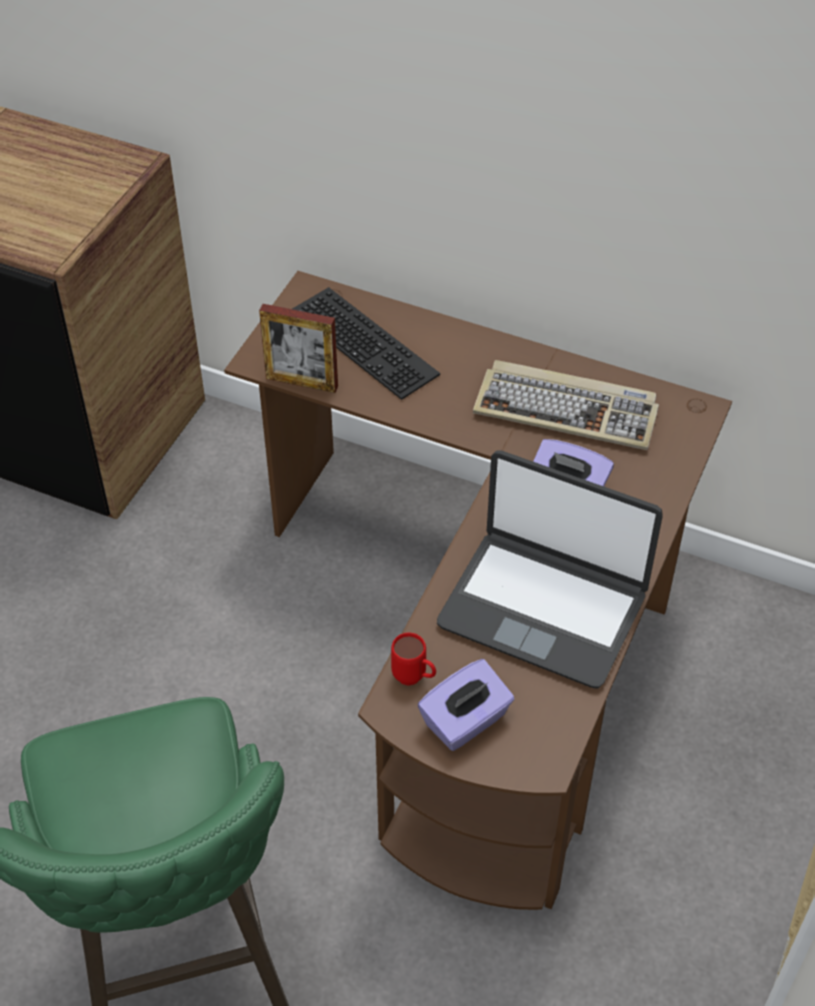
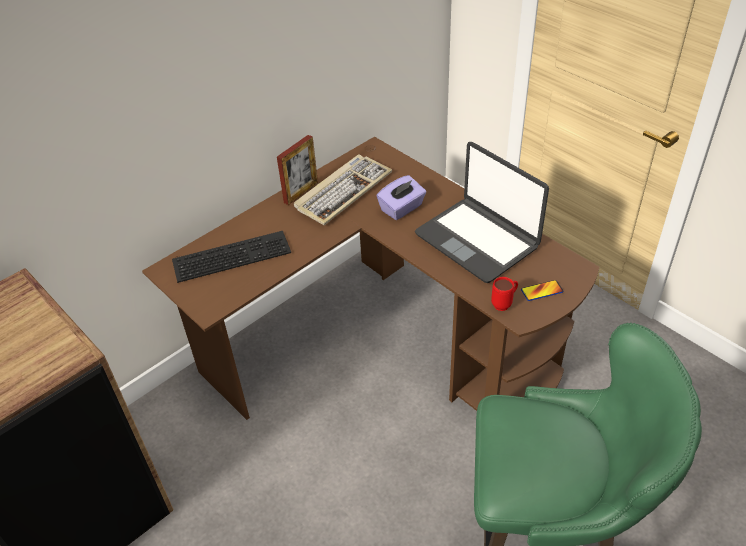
camera: 65 degrees left, 5 degrees down
(302, 382) = (244, 293): picture frame -> picture frame (301, 192)
(465, 721) = (542, 291): purple tissue box -> phone
(543, 608) = (477, 240): laptop -> laptop turned 90 degrees clockwise

